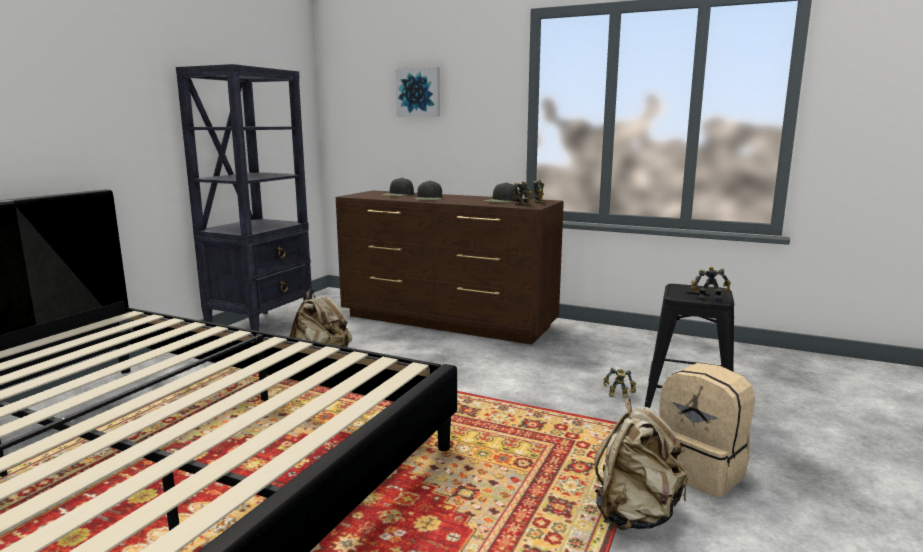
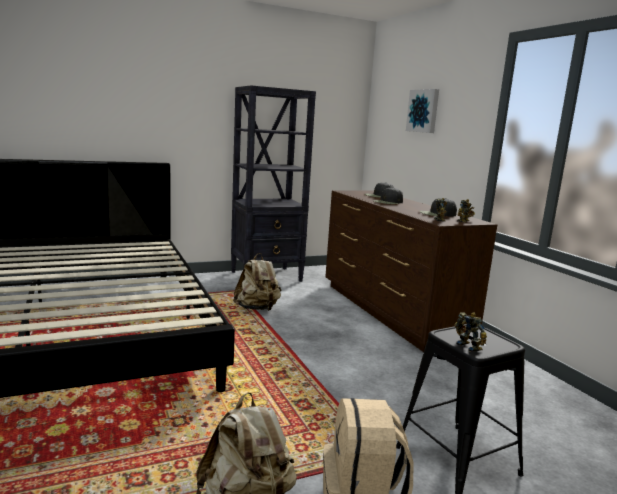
camera: 40 degrees right, 0 degrees up
(619, 395) = (416, 420): toy robot -> none

